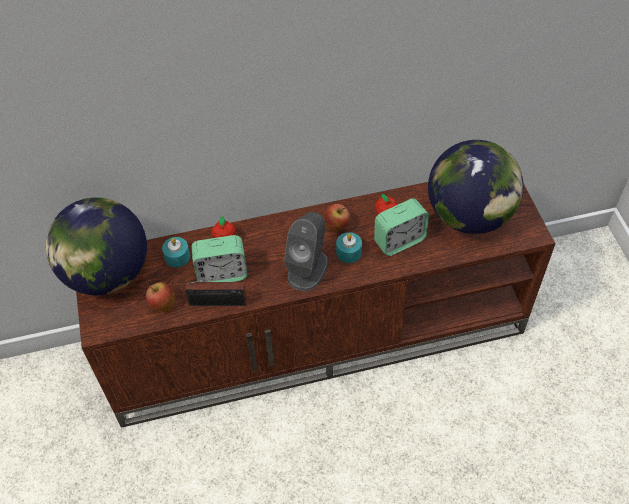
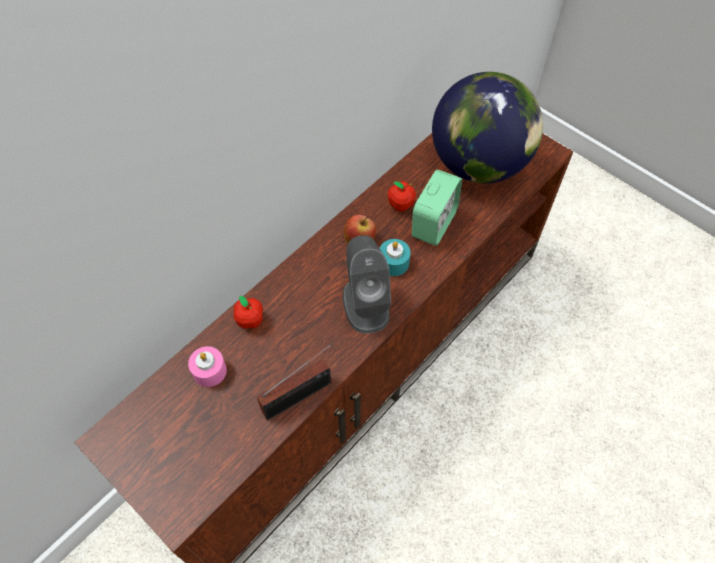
camera: 35 degrees left, 5 degrees up
(107, 274) = (137, 441): globe -> none
(162, 305) = (235, 438): apple -> none
(177, 257) = (209, 371): turquoise candle -> pink candle
(222, 274) = (276, 362): alarm clock -> none

